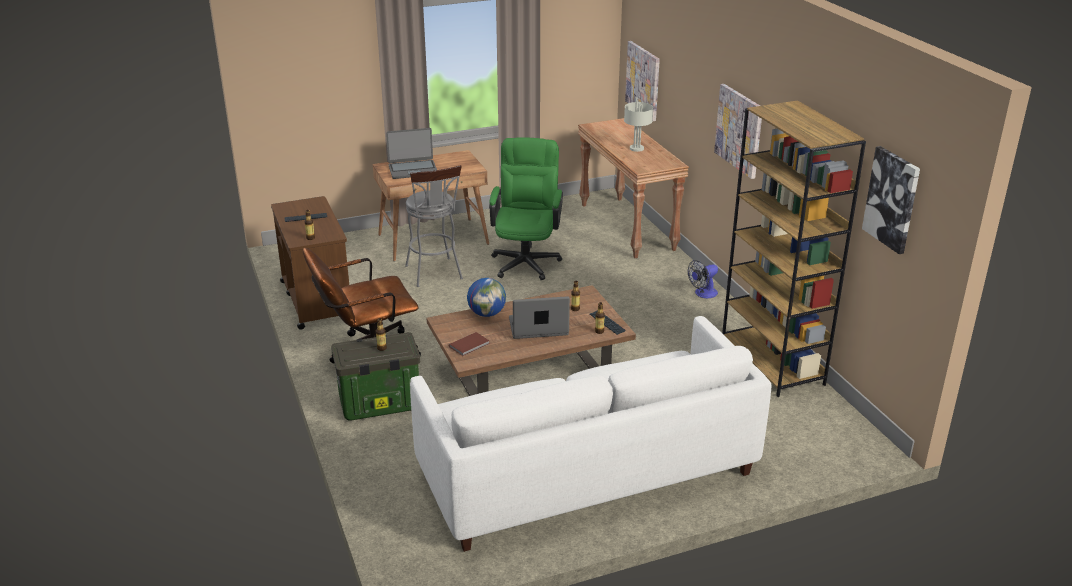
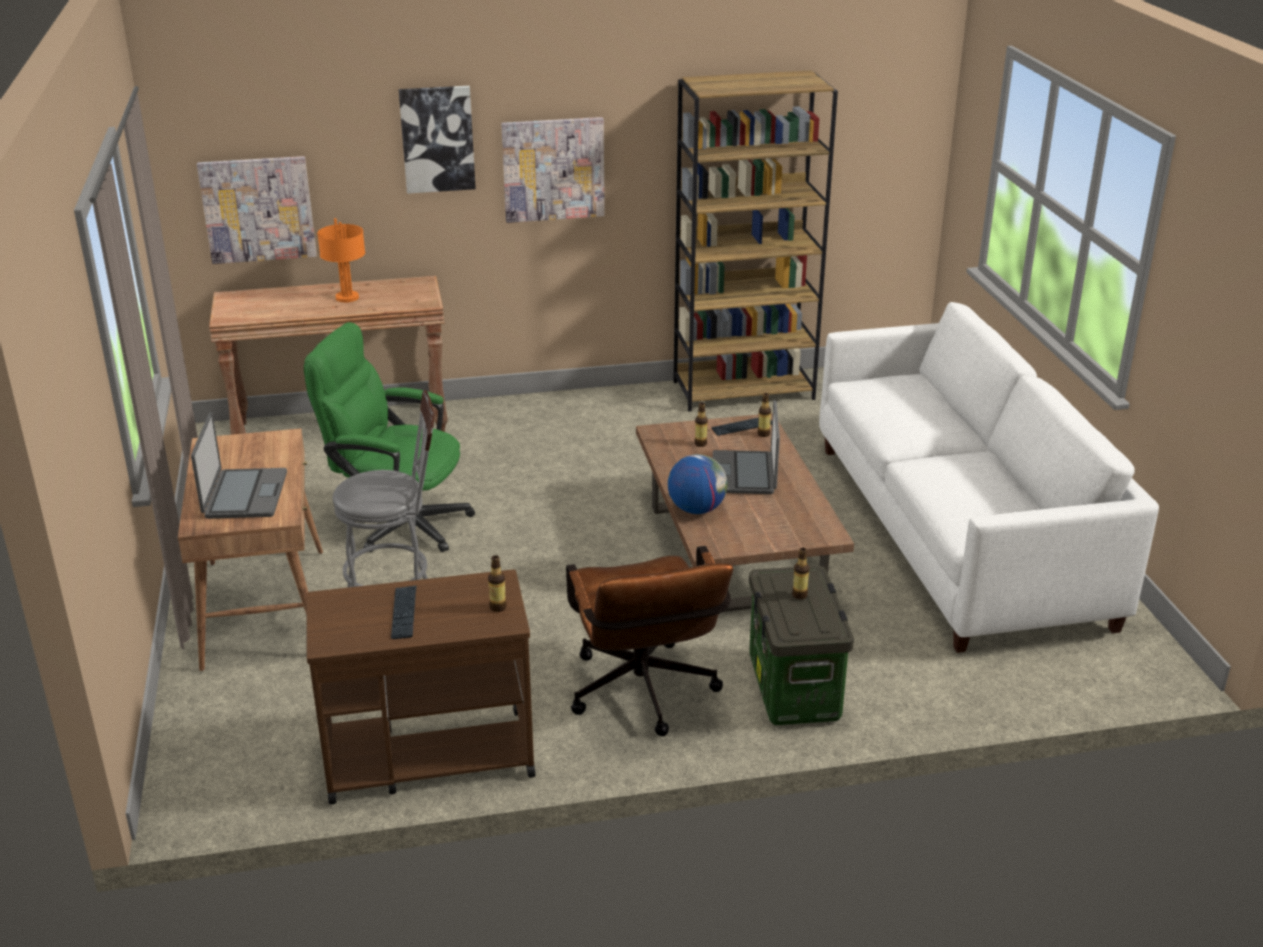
camera: 80 degrees left, 0 degrees up
(470, 345) = (784, 529): brown book -> none
(637, 148) = (347, 297): grey table lamp -> orange table lamp
(703, 294) = (569, 405): fan -> none
(892, 199) = (860, 117): picture -> picture (437, 139)

